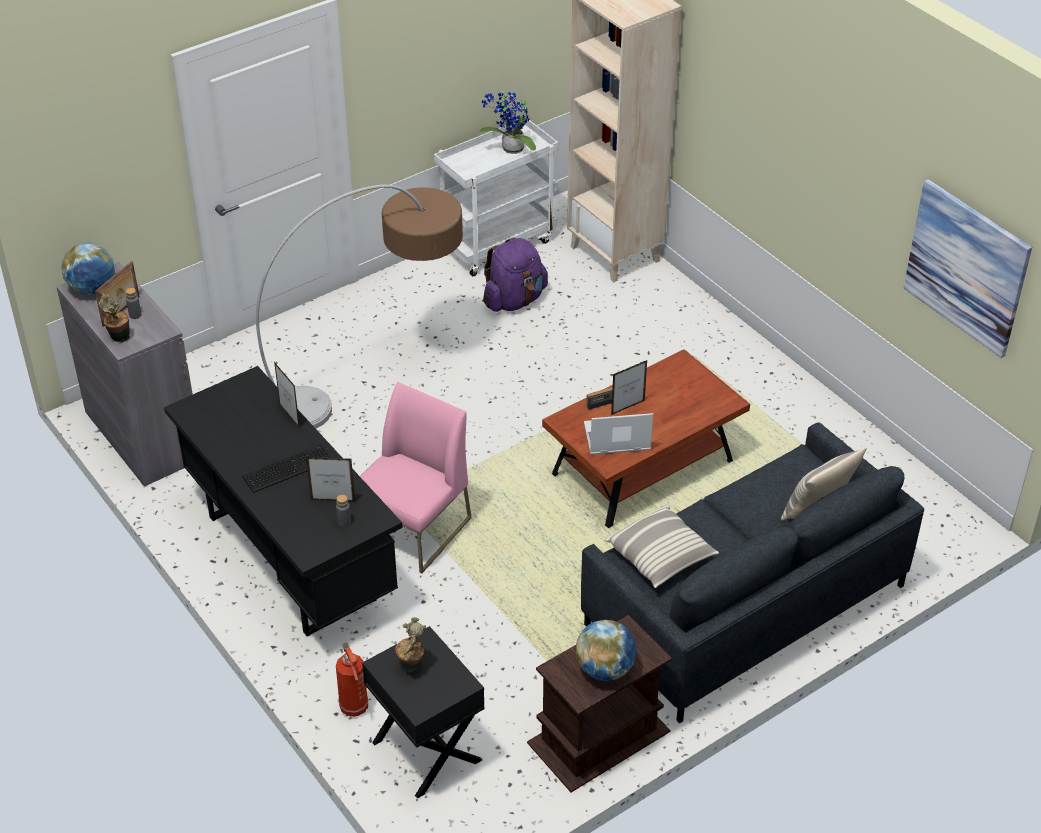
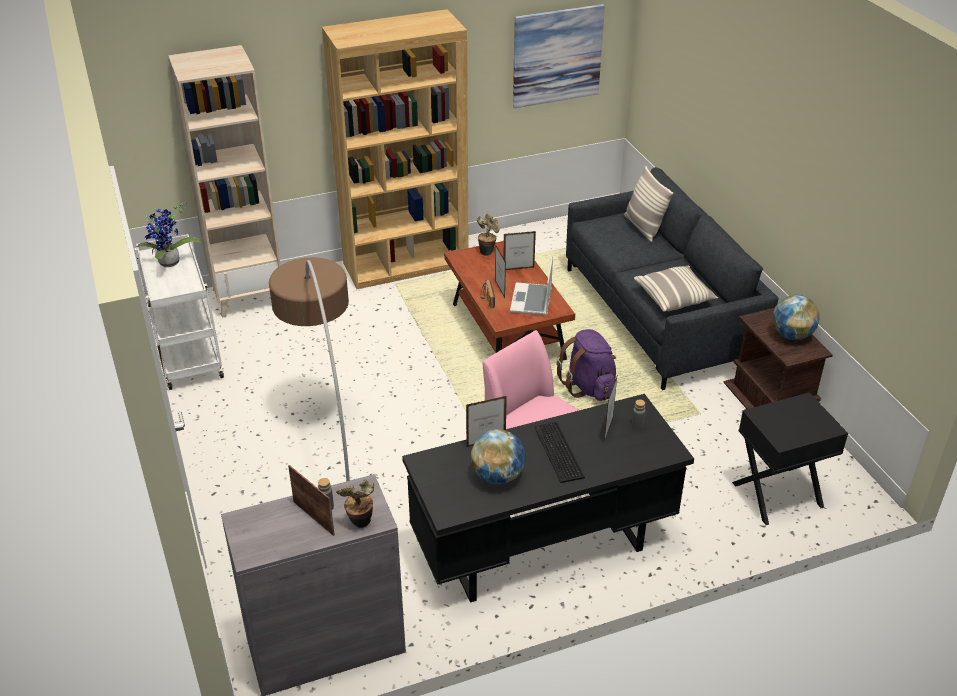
camera: 75 degrees left, 5 degrees down
(92, 289) = (260, 539): globe -> globe (498, 476)
(355, 708) = (728, 530): fire extinguisher -> none
(412, 667) = (786, 425): potted plant -> potted plant (487, 251)
(514, 300) = (272, 359): purple backpack -> purple backpack (588, 387)
(679, 416) = (518, 269): none -> picture frame
(739, 356) = (406, 265): none -> brown bookcase

